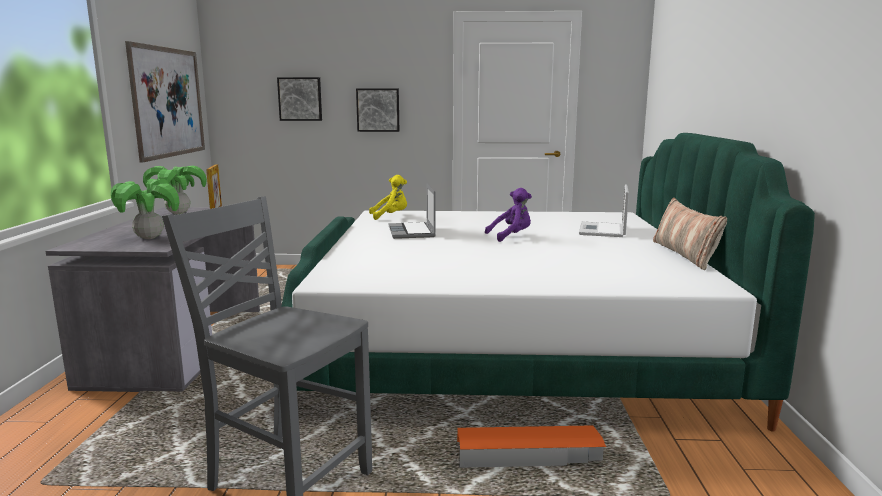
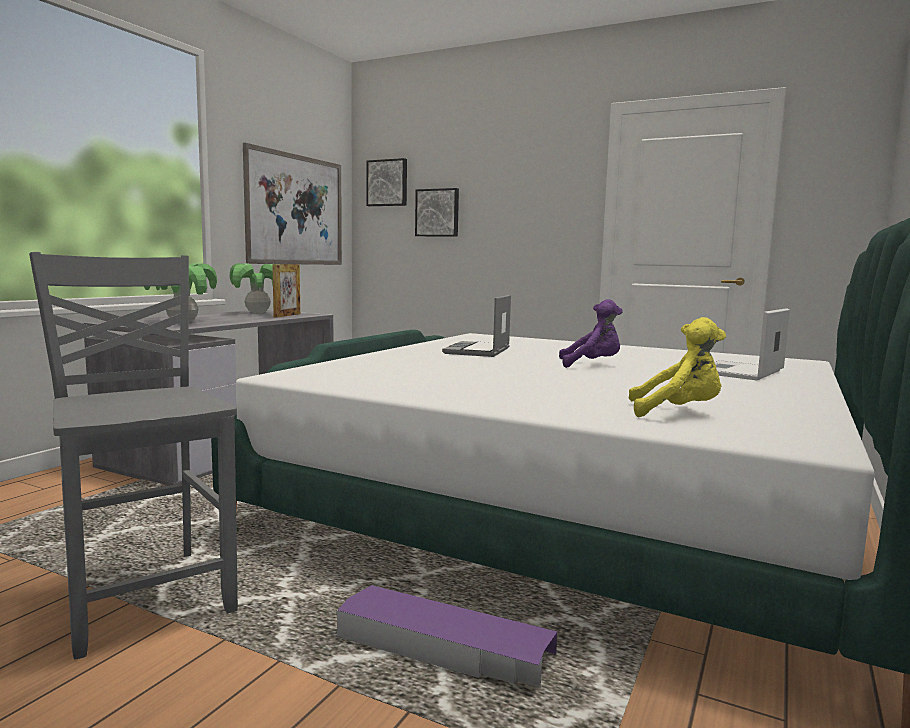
camera: 25 degrees right, 5 degrees down
(378, 110) = (517, 224): picture -> picture (387, 183)
(391, 216) = (485, 339): yellow plush toy -> yellow plush toy (678, 412)
(529, 454) = (445, 648): orange storage box -> purple storage box
(685, 254) = (828, 406): pillow -> none

